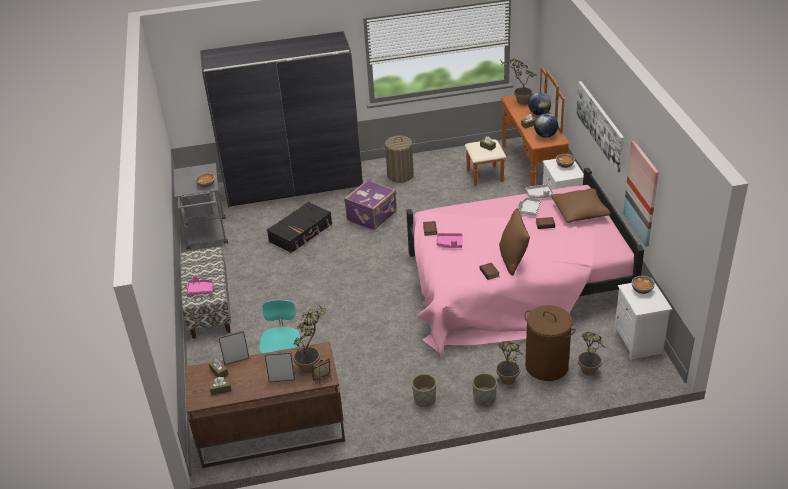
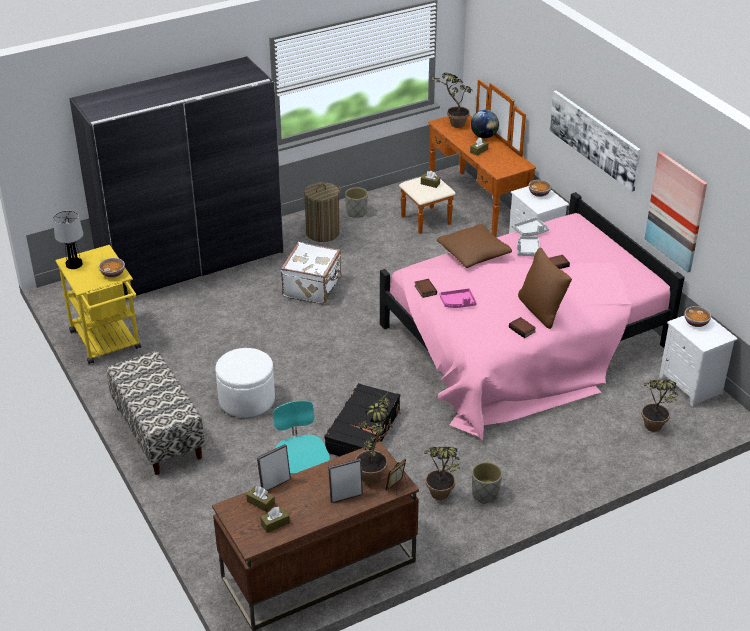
camera: 20 degrees left, 0 degrees up
(184, 174) = (74, 264): none -> table lamp
(200, 290) = (160, 409): pink tray -> none
(207, 236) = (108, 343): grey cart -> yellow cart
(283, 294) = (247, 400): none -> white ottoman
(301, 233) = (232, 321): black suitcase -> black suitcase (364, 431)
(372, 216) = (313, 287): purple suitcase -> white suitcase
(484, 399) = (554, 480): grey planter -> grey planter (356, 213)
(508, 383) = (572, 457): potted plant -> potted plant (442, 498)
(545, 135) = (505, 161): globe -> none
(546, 366) = (605, 429): brown laundry basket -> none
(580, 212) = (586, 245): brown pillow -> brown pillow (473, 254)

